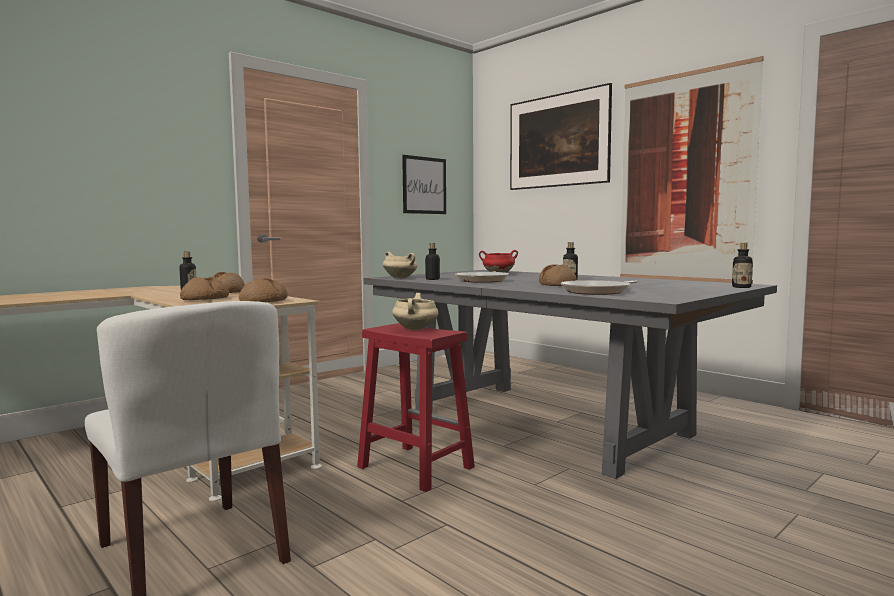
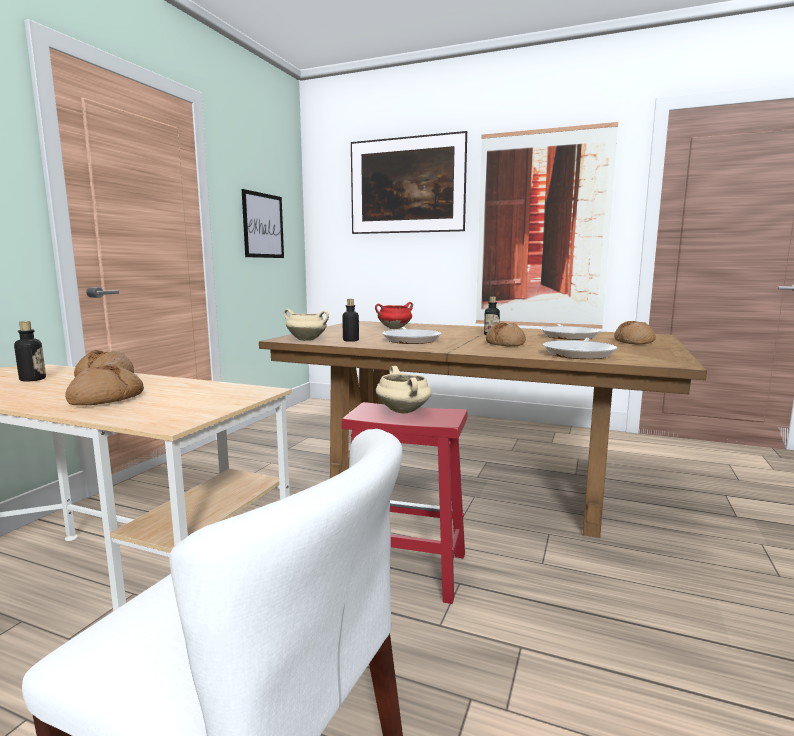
camera: 25 degrees left, 5 degrees up
(263, 301) = (218, 398): bread -> bread (634, 342)
(548, 423) = (473, 480): grey dining table -> brown dining table
(645, 282) = (569, 336): none -> frying pan
(741, 287) = (663, 339): bottle -> none

